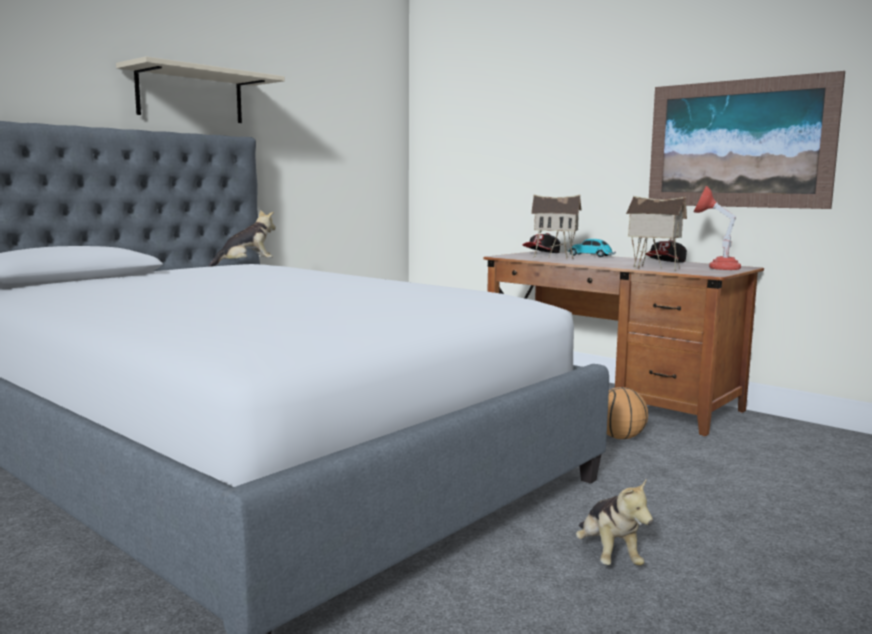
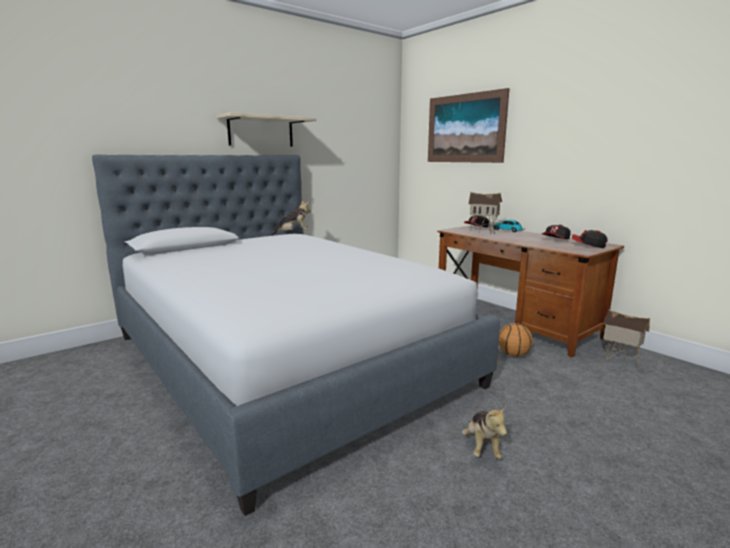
camera: 10 degrees right, 5 degrees up
(653, 268) = (544, 245): toy house -> toy house (620, 360)
(715, 268) = (588, 246): red table lamp -> cap
(738, 144) = (611, 160): picture -> picture (465, 128)

